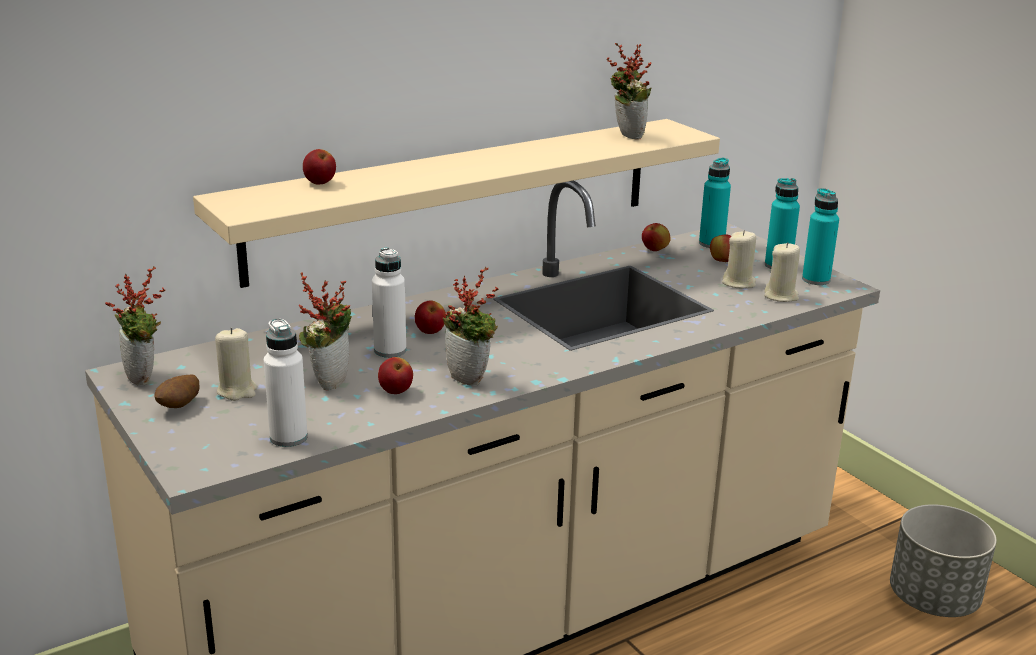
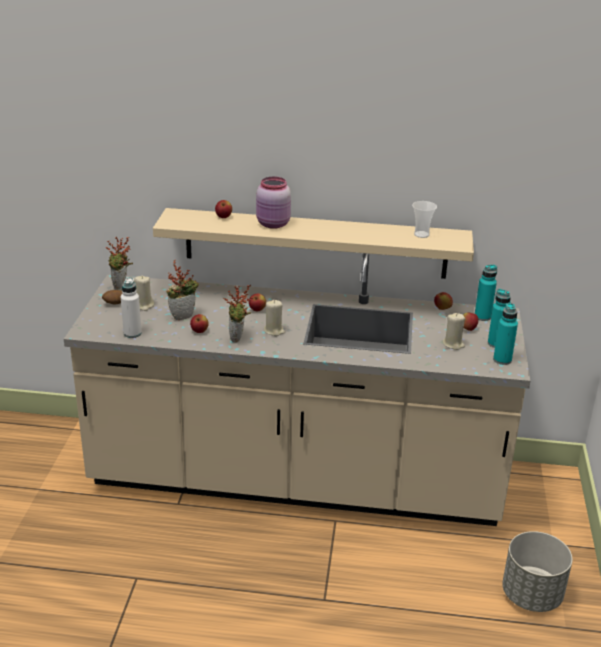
camera: 40 degrees right, 5 degrees up
(390, 350) = (227, 312): white bottle -> none
(414, 172) = (273, 224): none -> pink jar
(625, 135) = (421, 234): potted plant -> cup
(781, 296) = (462, 360): beige candle -> beige candle (274, 331)

